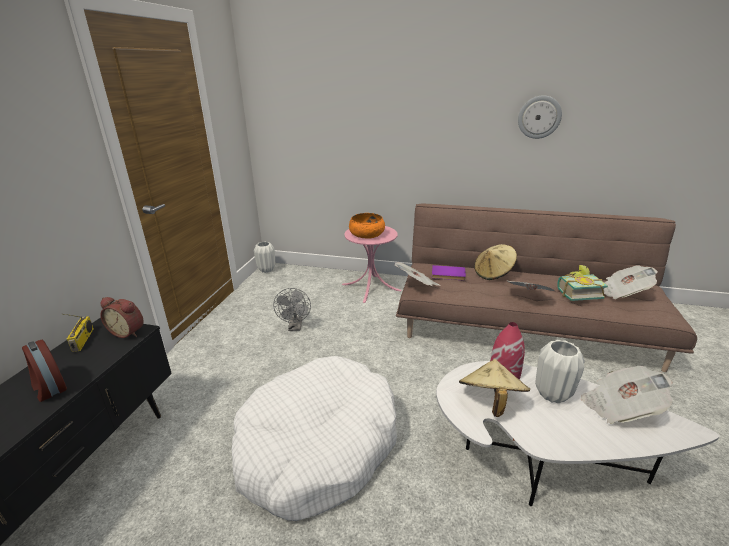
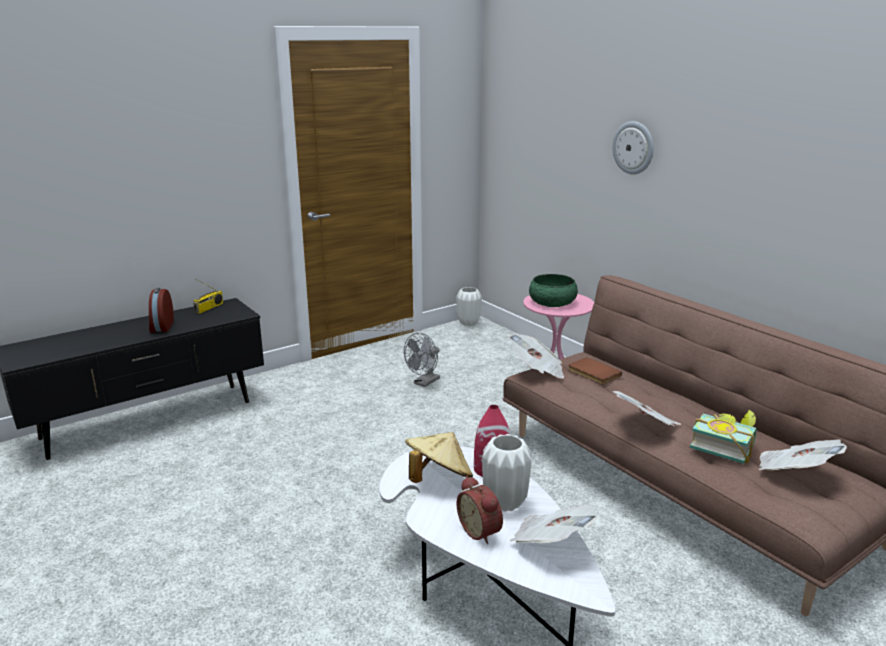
camera: 40 degrees right, 5 degrees down
(128, 332) = (238, 312): alarm clock -> alarm clock (481, 531)
(318, 446) = (322, 472): white dog bed -> none
(367, 234) = (552, 302): orange bowl -> green bowl
(448, 275) = (593, 373): purple book -> brown book
(493, 273) = (652, 391): beige hat -> none
(539, 117) = (792, 183): wall clock -> wall clock (633, 148)

